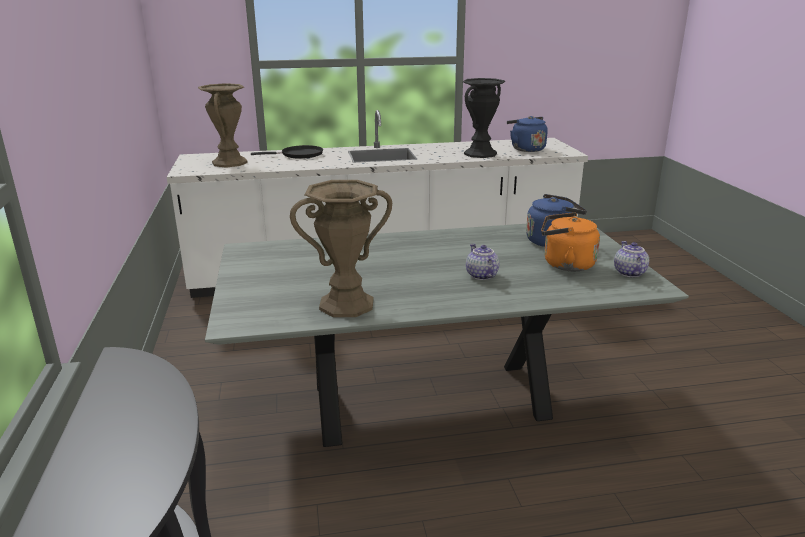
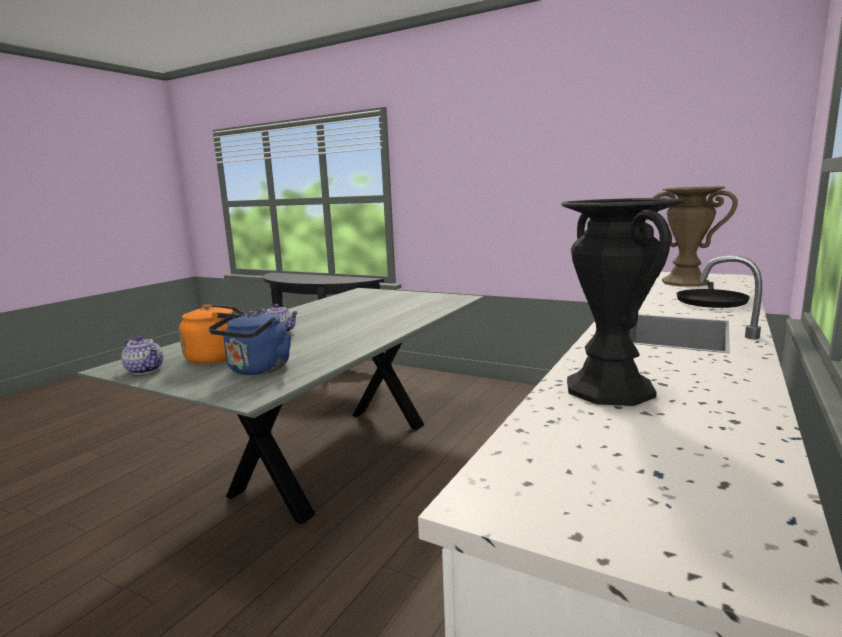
camera: 130 degrees right, 10 degrees down
(346, 304) = (330, 304): brown vase -> none
(526, 149) = (614, 455): blue kettle -> none

